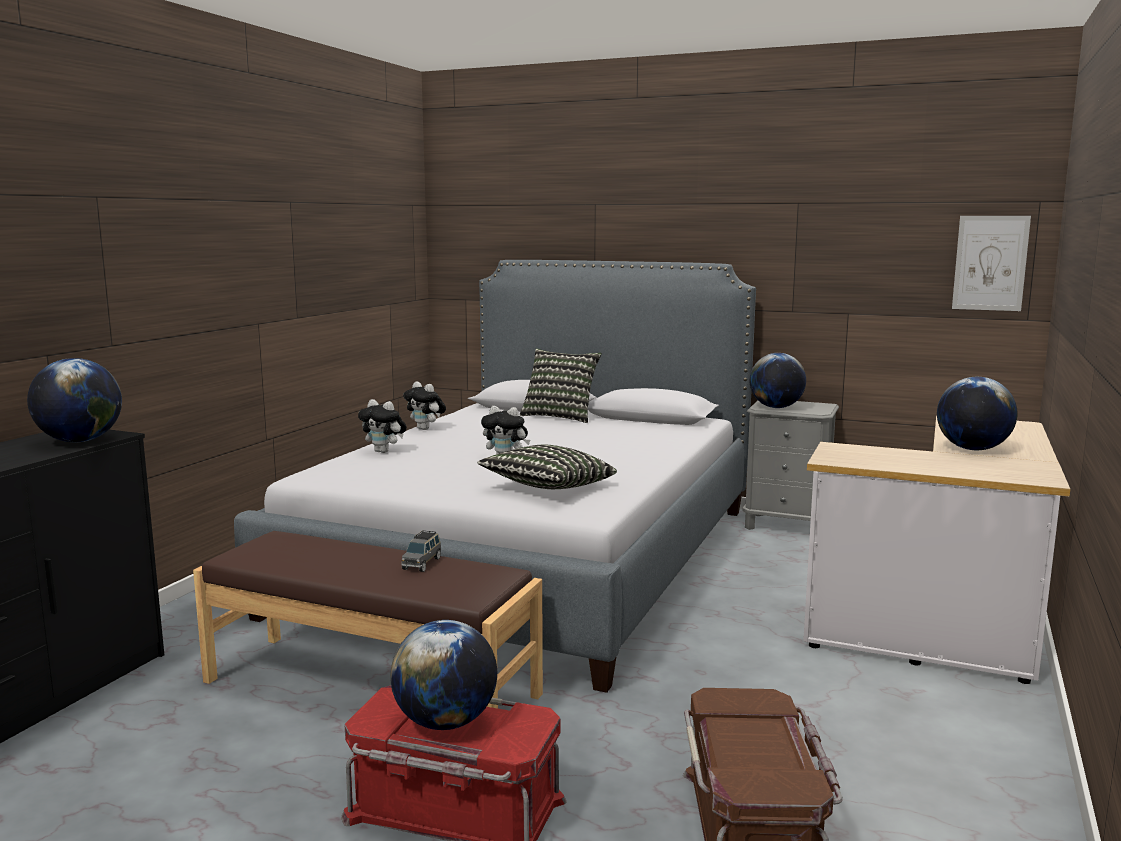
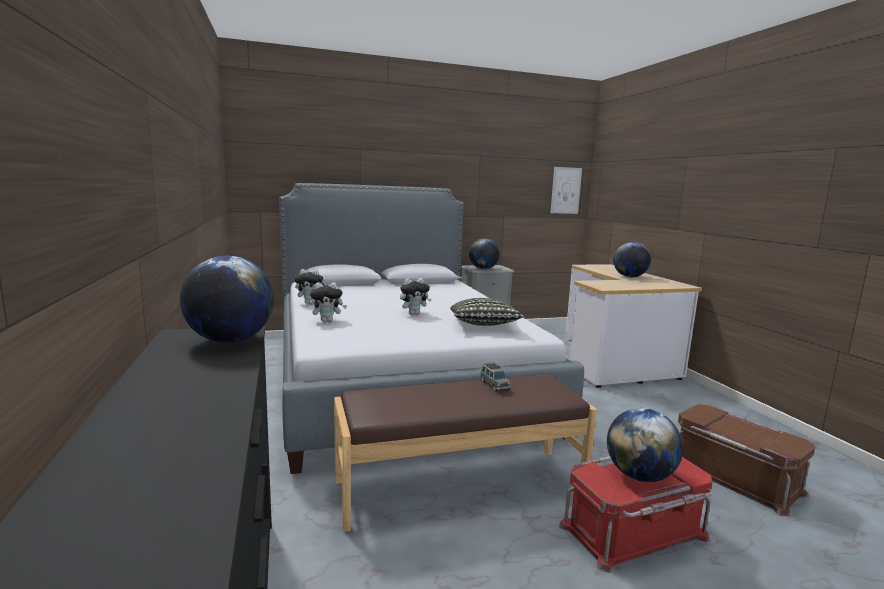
camera: 40 degrees left, 0 degrees up
(560, 416) = (371, 286): pillow -> none

